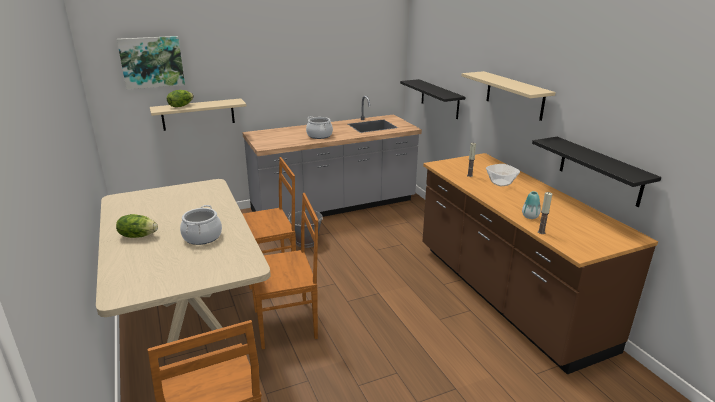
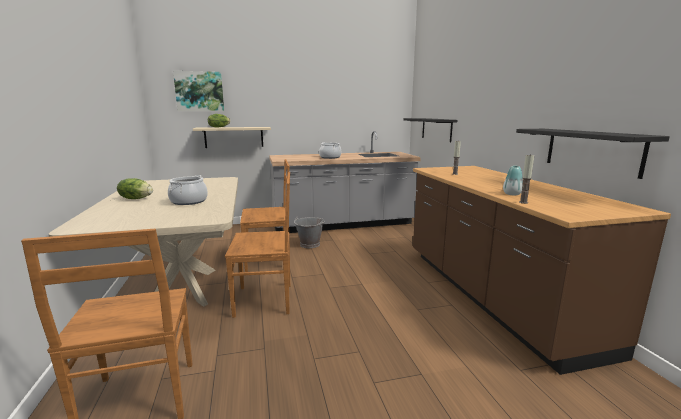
camera: 10 degrees right, 10 degrees down
(500, 183) = (484, 178): bowl -> none
(514, 95) = (500, 102): beige shelf -> none

